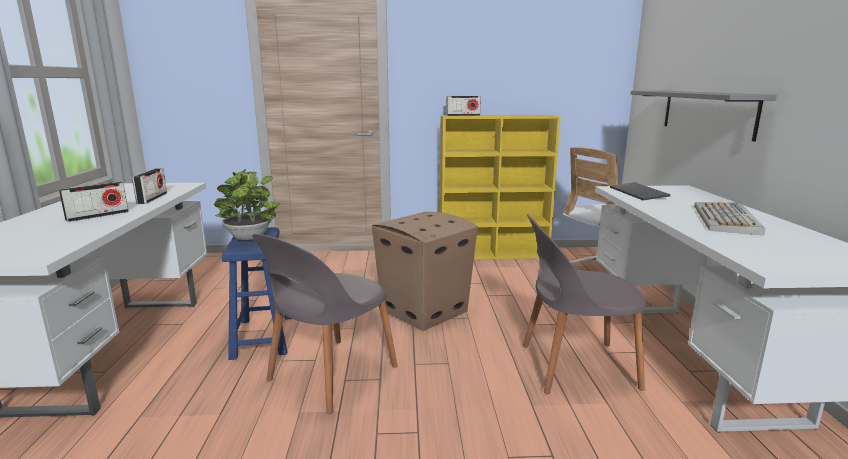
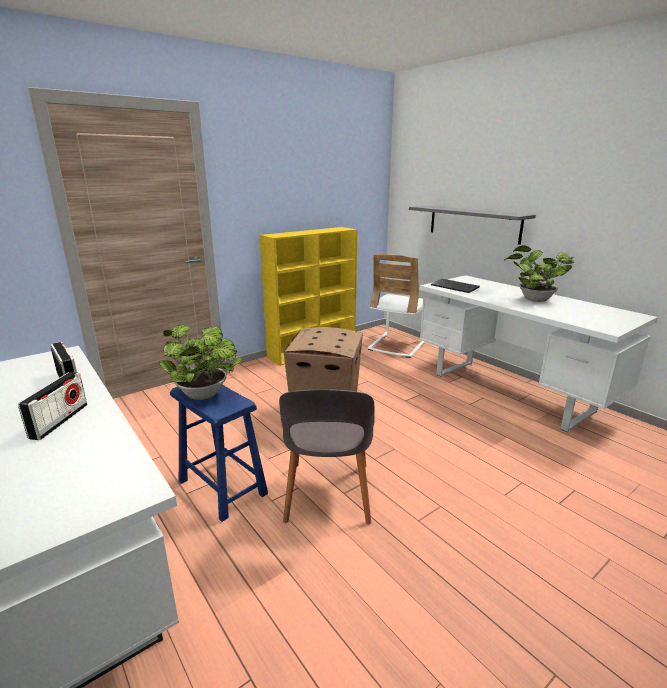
camera: 35 degrees left, 5 degrees up
(463, 115) = (283, 234): radio -> none
(574, 366) = (465, 420): grey chair -> none
(726, 219) = (533, 300): keyboard -> potted plant

